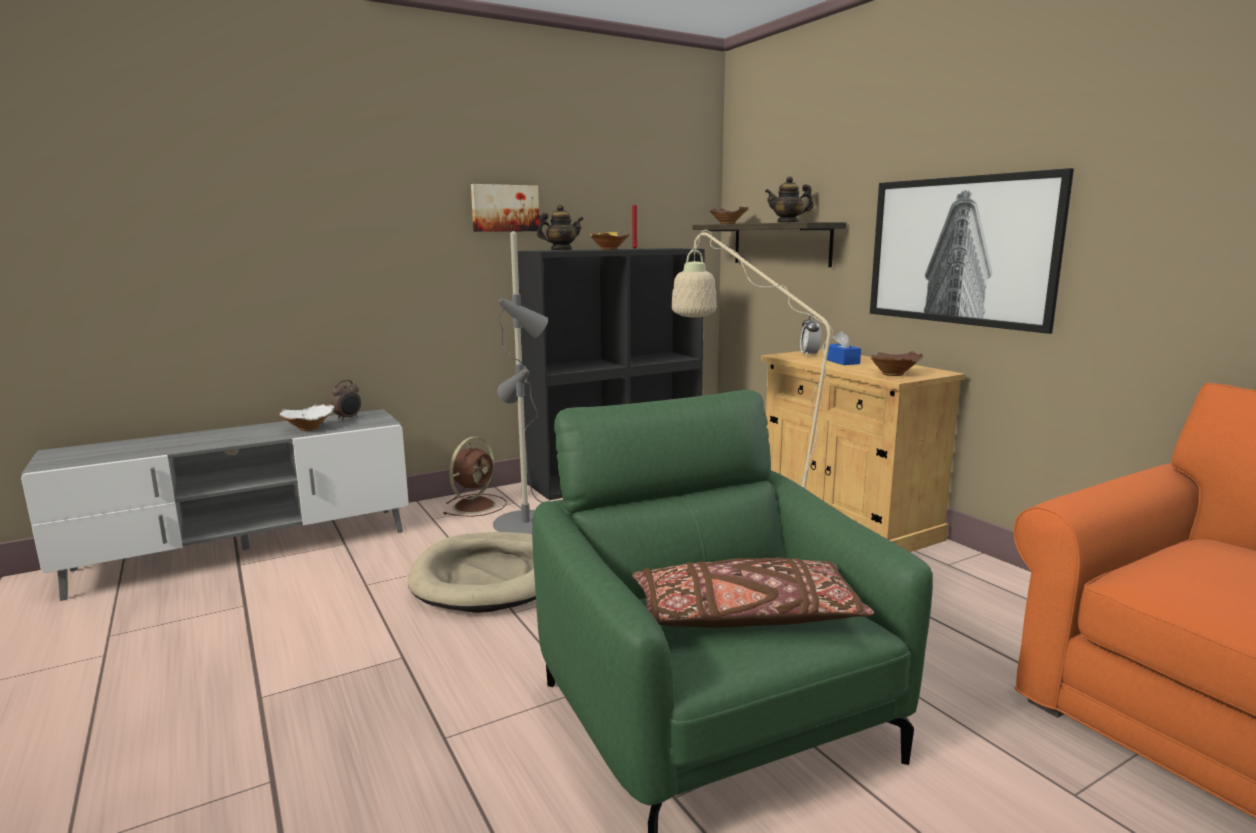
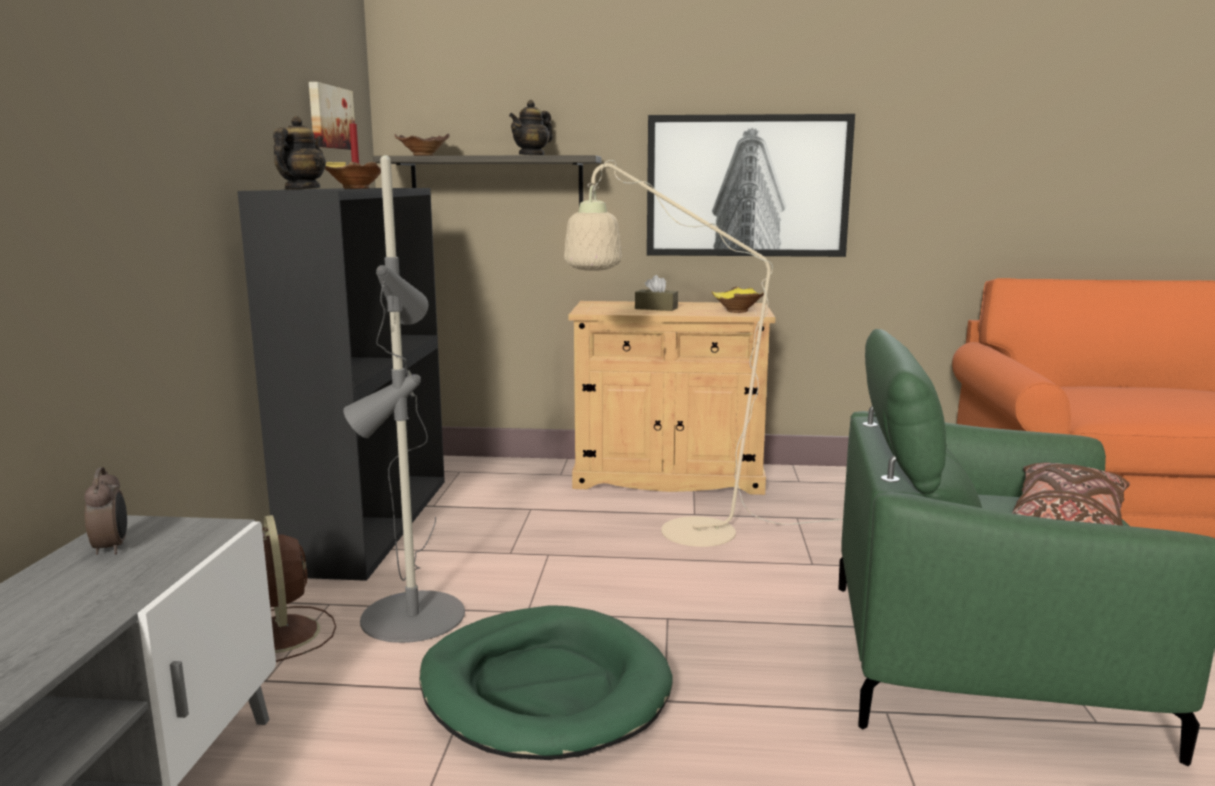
camera: 55 degrees left, 0 degrees up
(308, 428) = (98, 589): white bowl -> none
(490, 577) = (544, 689): beige dog bed -> green dog bed
(504, 208) = (211, 116): picture -> picture (329, 117)
(809, 355) = (605, 307): alarm clock -> none
(841, 361) = (656, 308): blue tissue box -> brown tissue box
(894, 374) = (739, 311): brown bowl -> yellow bowl

